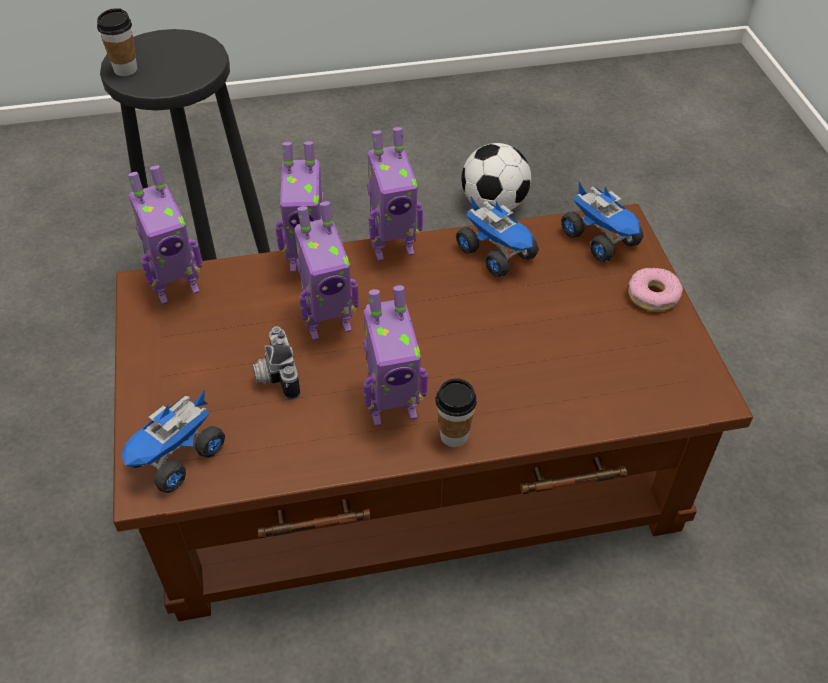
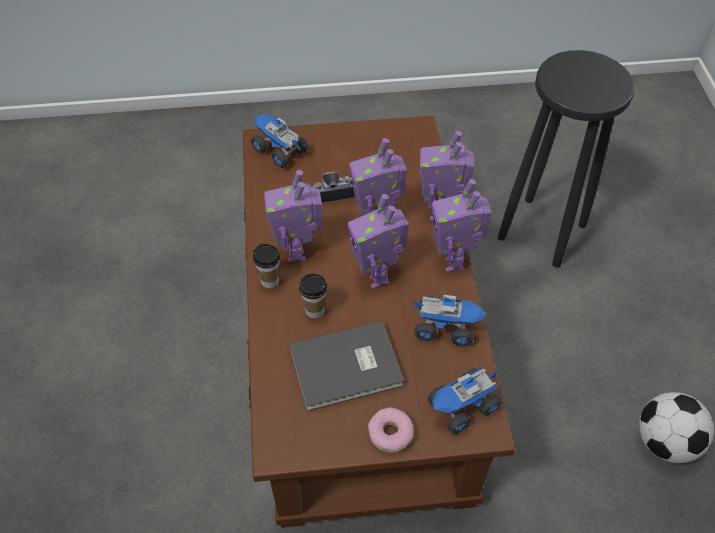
camera: 95 degrees right, 5 degrees up
(125, 69) = (571, 61): cup -> cup (315, 310)
(176, 288) = (416, 143): toy robot -> toy robot (376, 274)
(497, 253) = (446, 326): toy truck -> toy truck turned 135 degrees counterclockwise
(579, 338) = (348, 368): none -> grey book

